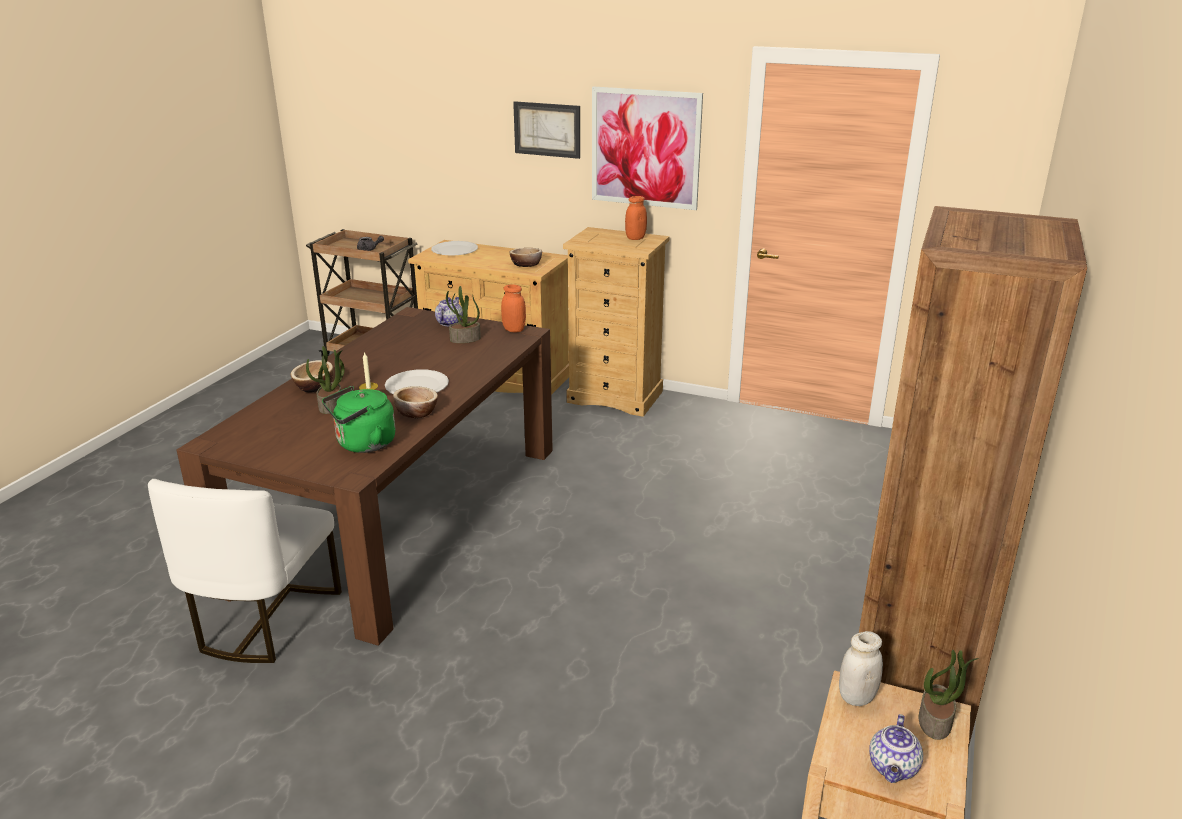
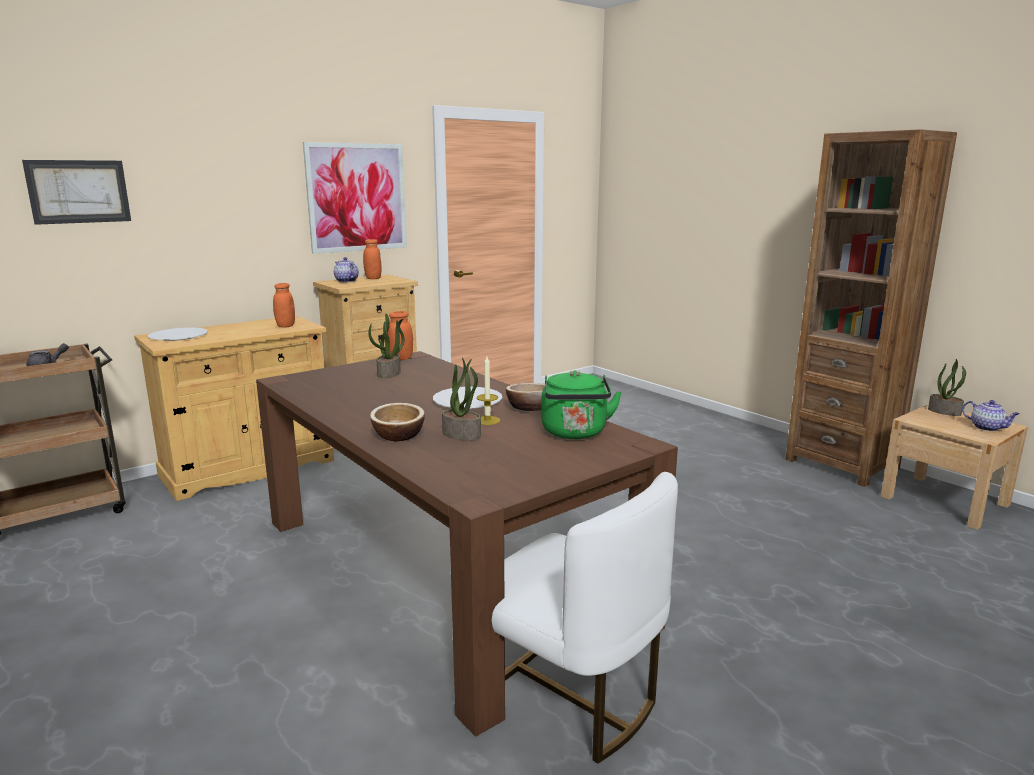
camera: 60 degrees left, 10 degrees down
(449, 323) = (336, 372): teapot -> teapot (346, 281)
(526, 265) = (285, 326): bowl -> orange jar
(547, 129) = (257, 189): picture -> picture (78, 191)
(856, 697) = (921, 420): white jar -> none

